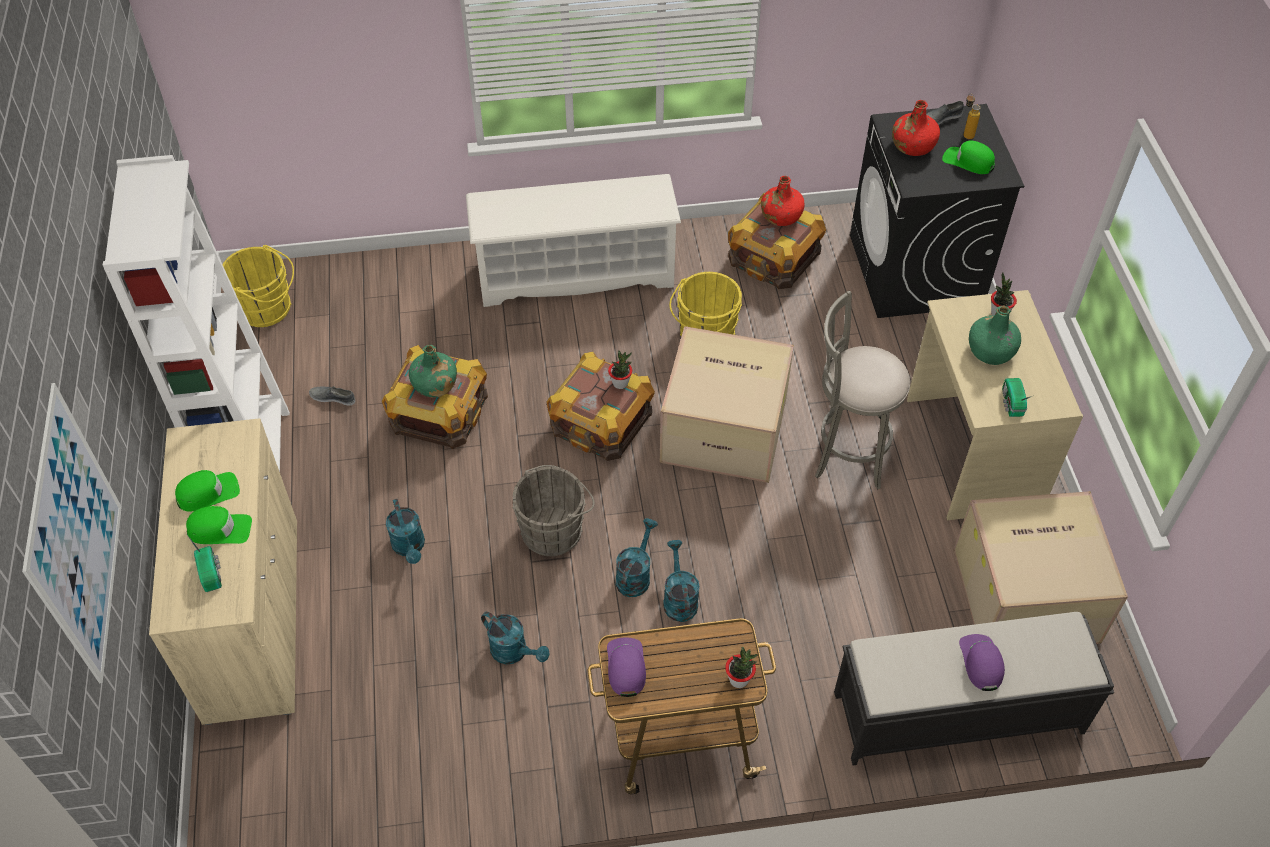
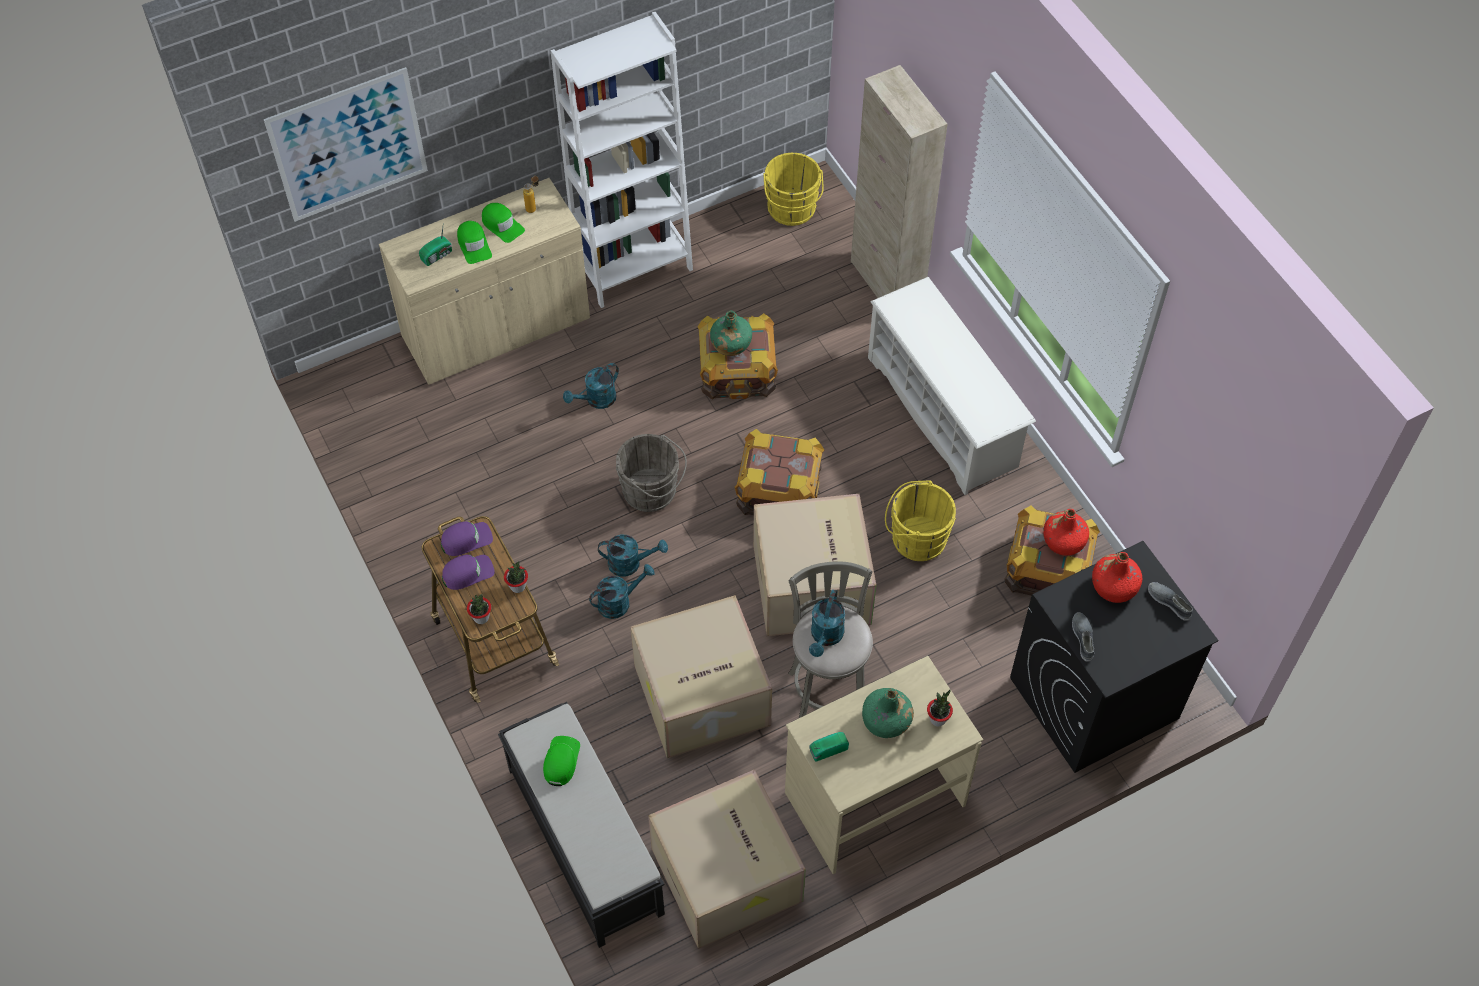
camera: 70 degrees right, 5 degrees up
(333, 397) = (720, 292): grey shoe -> grey shoe (1083, 638)
(403, 266) = (886, 283): none -> beige cabinet
(514, 652) = (528, 504): turquoise watering can -> turquoise watering can (825, 637)
(620, 383) = (791, 474): potted plant -> potted plant (518, 586)
(819, 558) = (700, 697): none -> cardboard box
(966, 133) = (1159, 630): bottle -> bottle (534, 207)
(968, 161) = (1115, 640): green cap -> green cap (561, 761)
(981, 662) = (579, 804): purple cap -> purple cap (468, 573)

